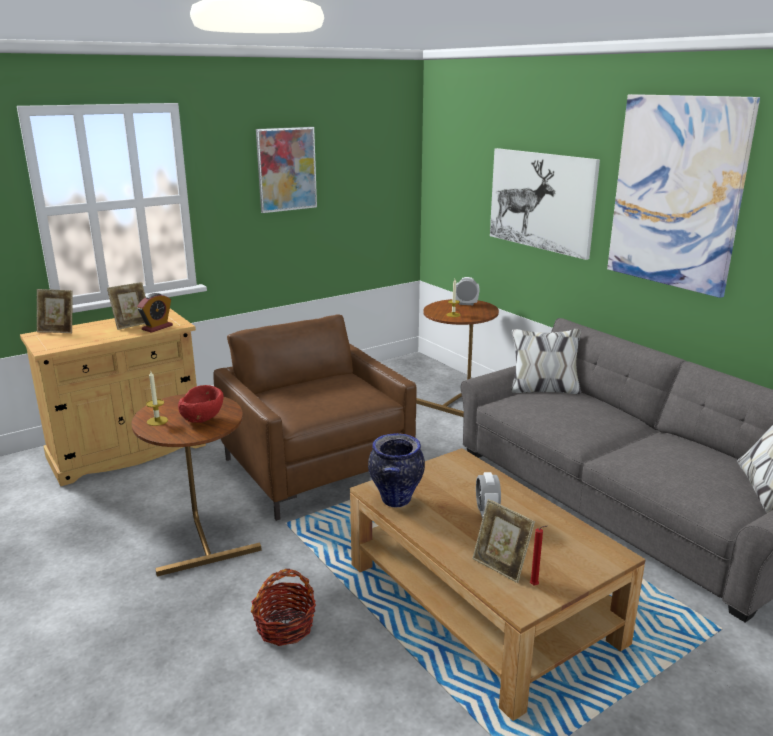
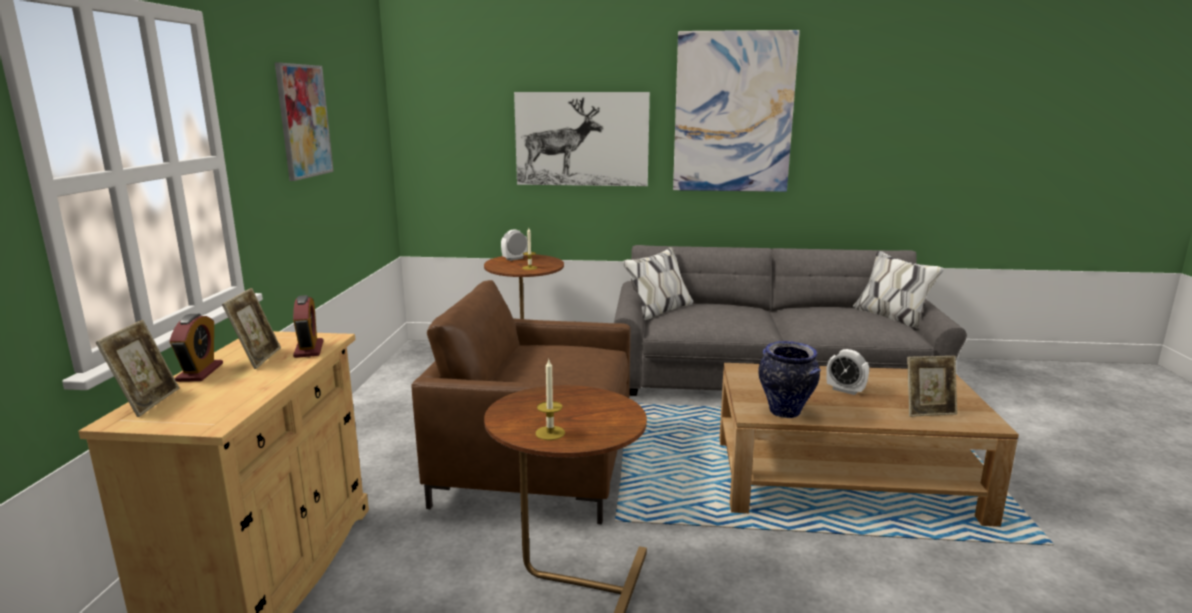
camera: 50 degrees left, 5 degrees down
(58, 330) = (147, 402): picture frame -> picture frame turned 45 degrees counterclockwise
(101, 323) = (200, 372): none -> alarm clock
(203, 420) = (591, 410): red bowl -> none
(285, 626) = (795, 587): basket -> none
(535, 586) = (964, 410): red candle -> none

